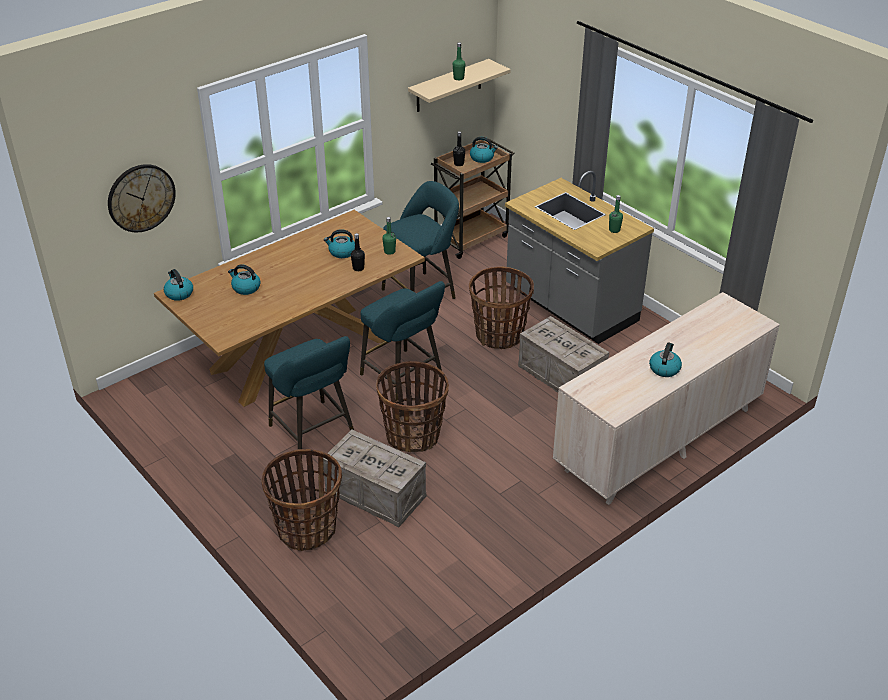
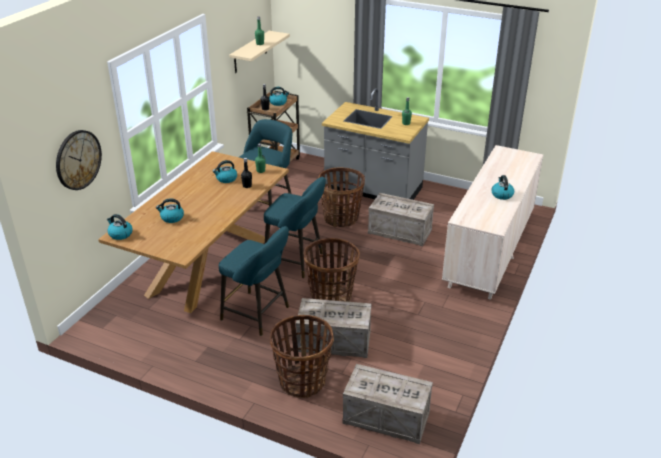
camera: 25 degrees left, 5 degrees down
(366, 606) = (385, 417): none -> crate

